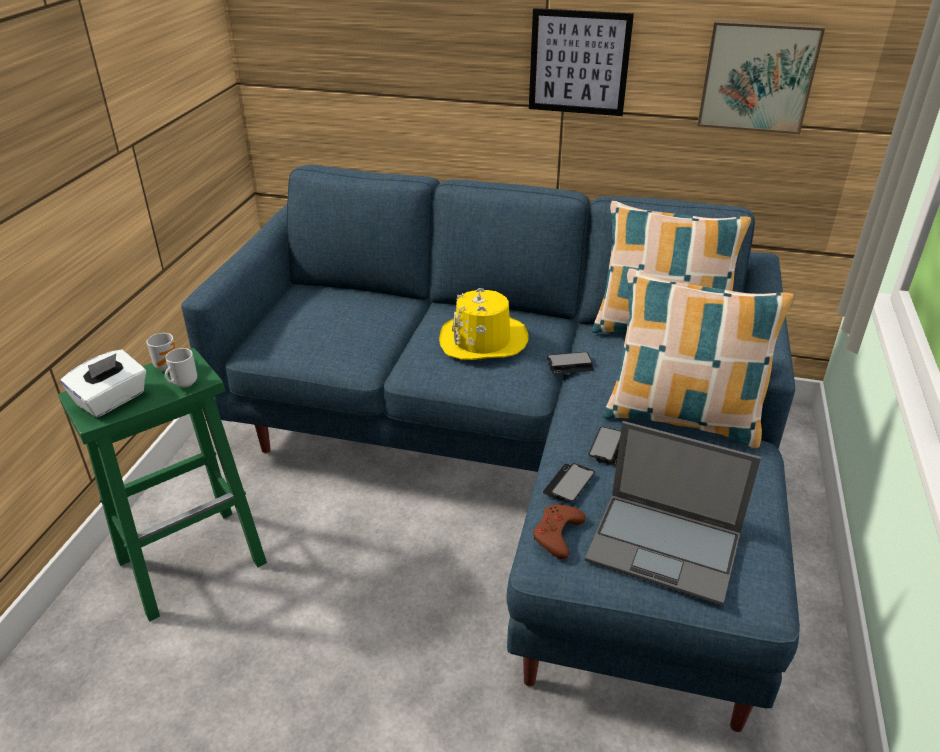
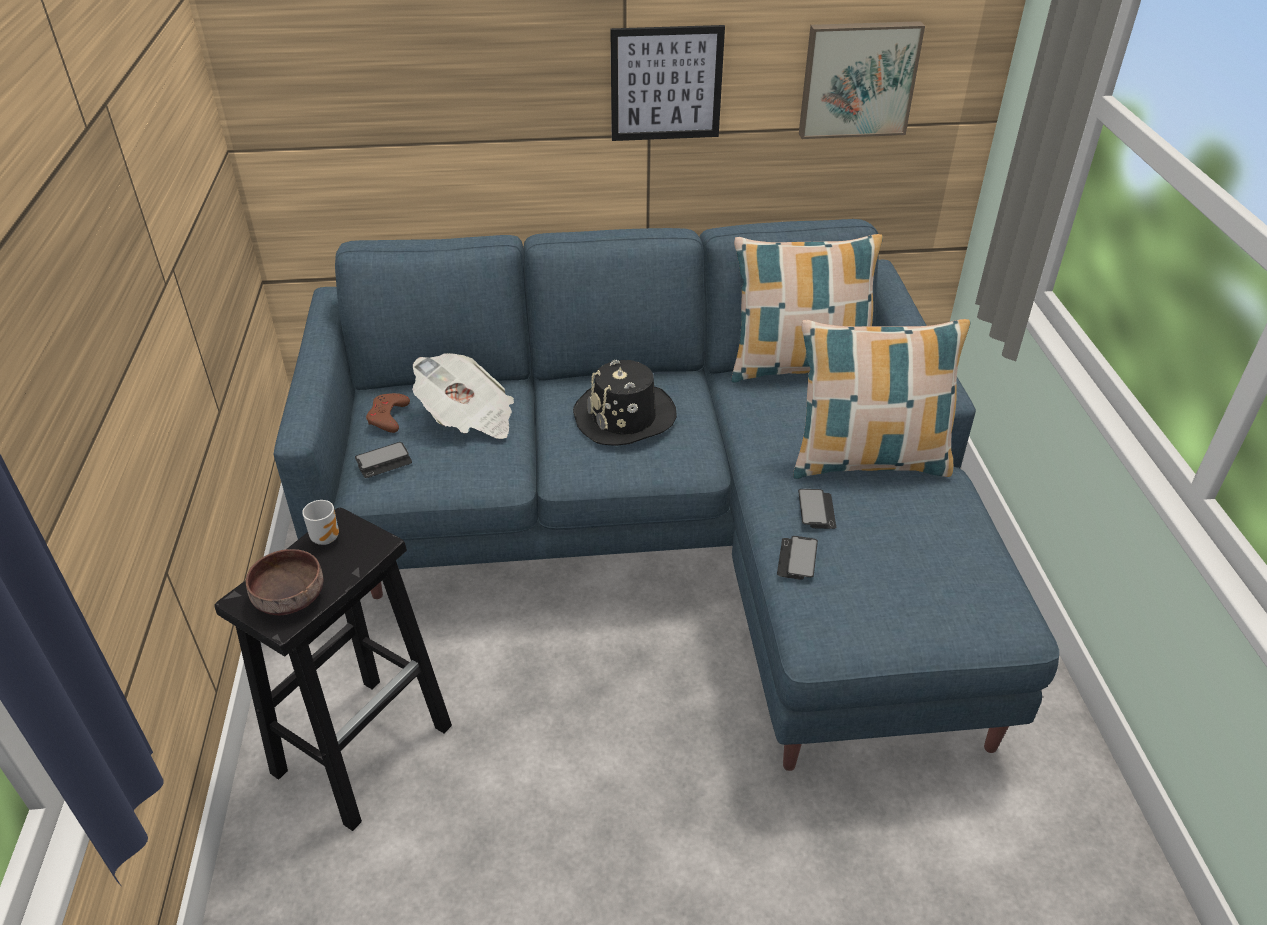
camera: 20 degrees left, 5 degrees up
(112, 400) = (289, 595): white tissue box -> brown bowl
(183, 384) = (360, 555): mug -> none
(194, 560) = (364, 747): green stool -> black stool
(358, 317) = (468, 418): none -> newspaper
(483, 340) = (625, 417): yellow hat -> black hat
(557, 534) = (814, 614): brown game controller -> brown game controller (388, 417)
(570, 364) = (729, 425): phone -> phone (383, 461)
(666, 547) = (918, 600): laptop -> none

